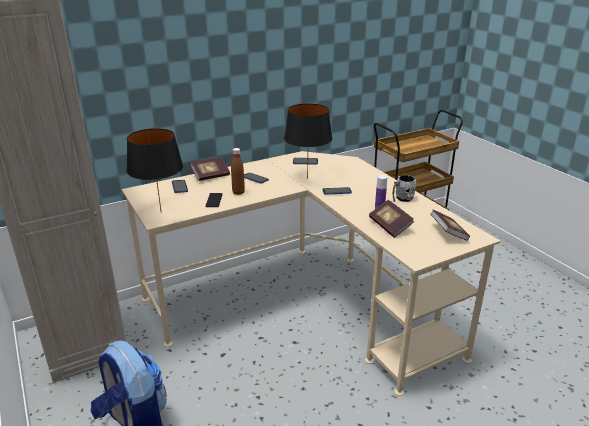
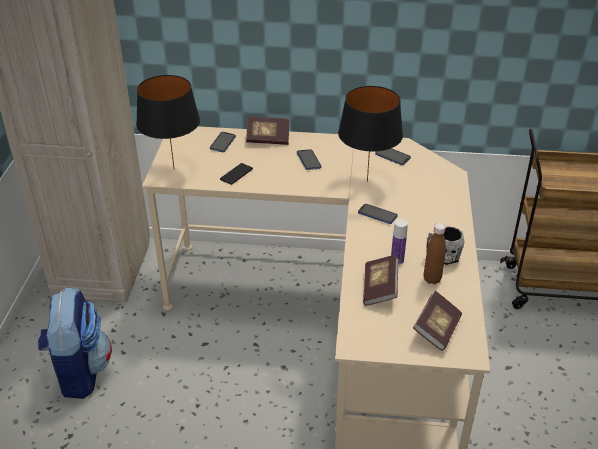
camera: 35 degrees right, 10 degrees up
(238, 192) = (271, 173): brown bottle -> brown bottle (432, 279)

